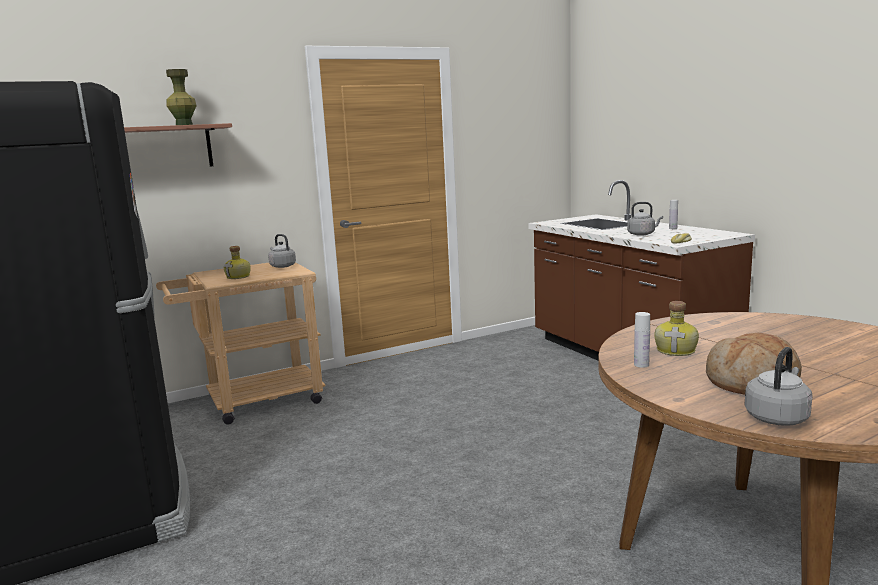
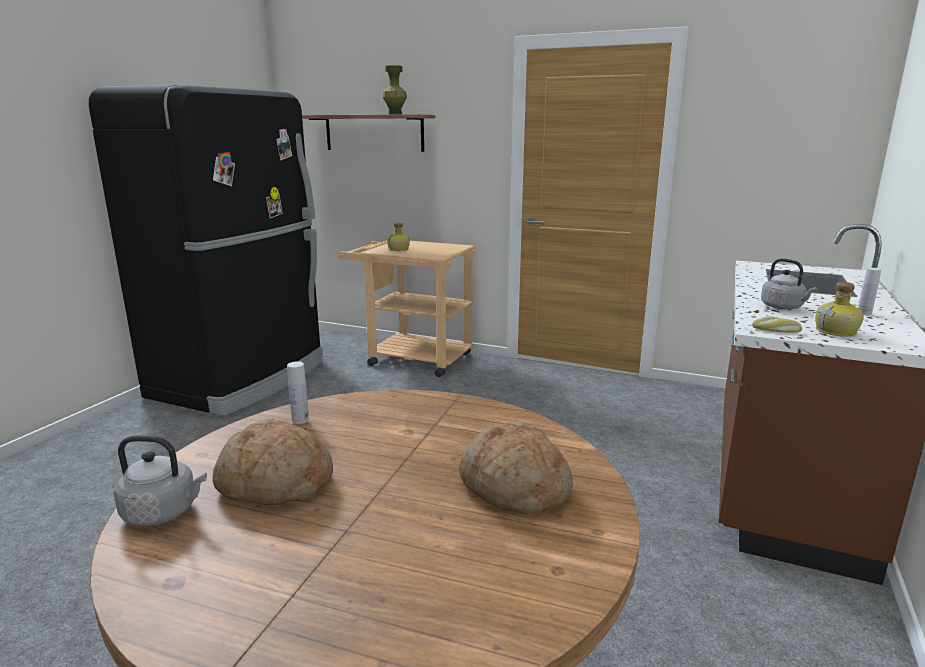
camera: 50 degrees right, 5 degrees up
(282, 266) = (448, 249): grey kettle -> none
(677, 350) = (364, 427): bottle -> bottle (837, 332)
(801, 334) = (514, 487): none -> bread

